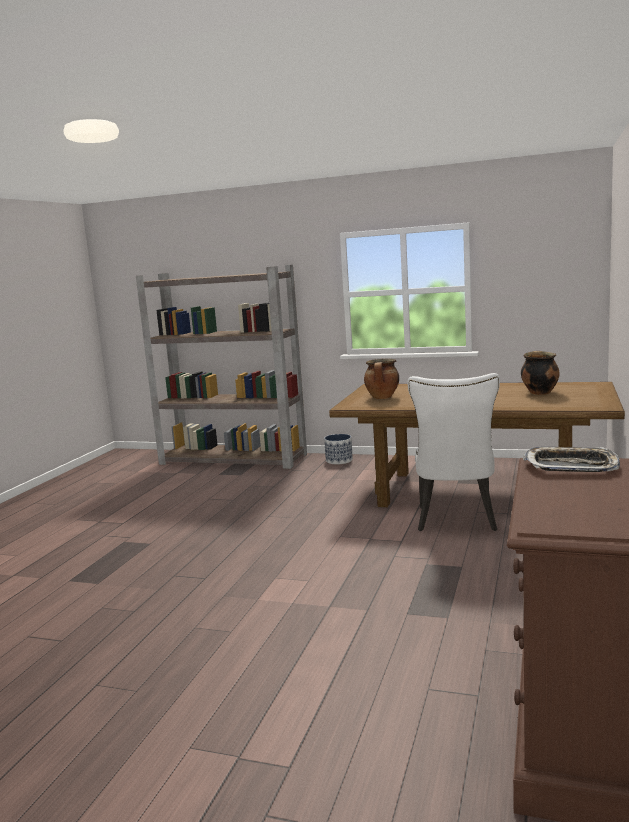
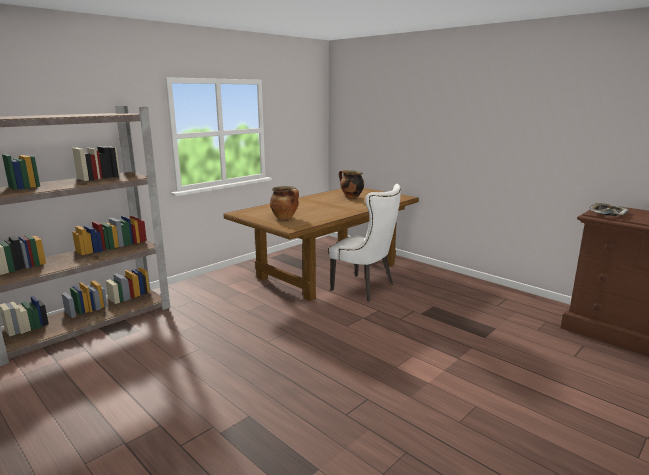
camera: 65 degrees left, 5 degrees up
(339, 460) = (190, 287): planter -> none

